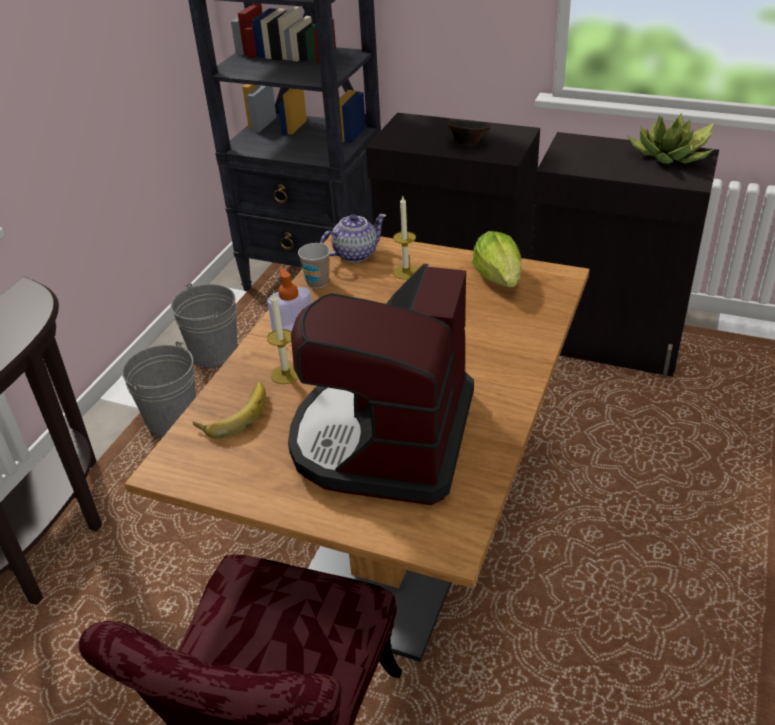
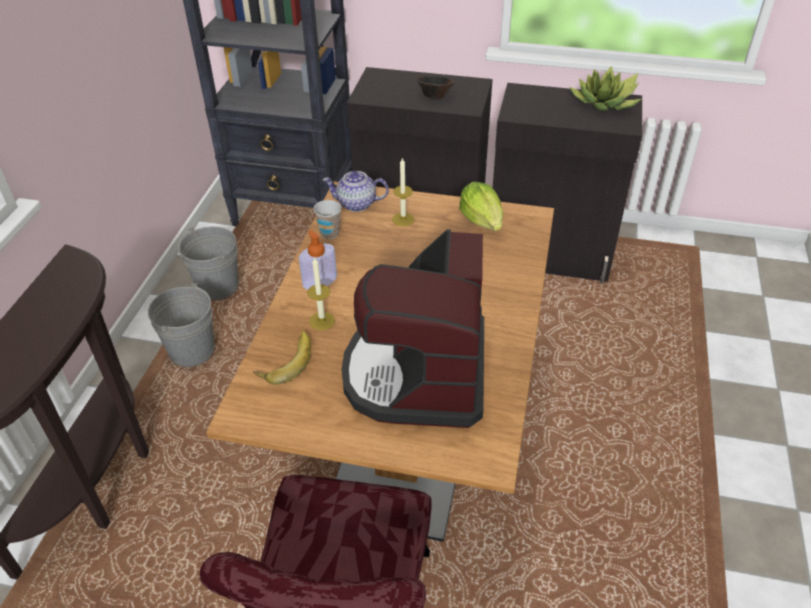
camera: 10 degrees left, 5 degrees up
(355, 253) = (356, 204): teapot -> teapot turned 135 degrees counterclockwise

